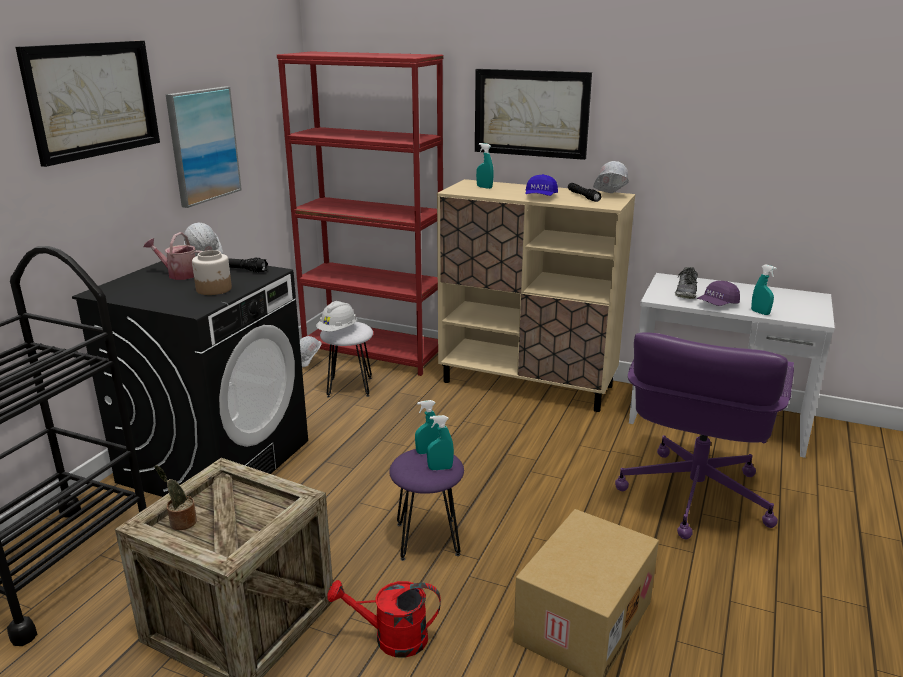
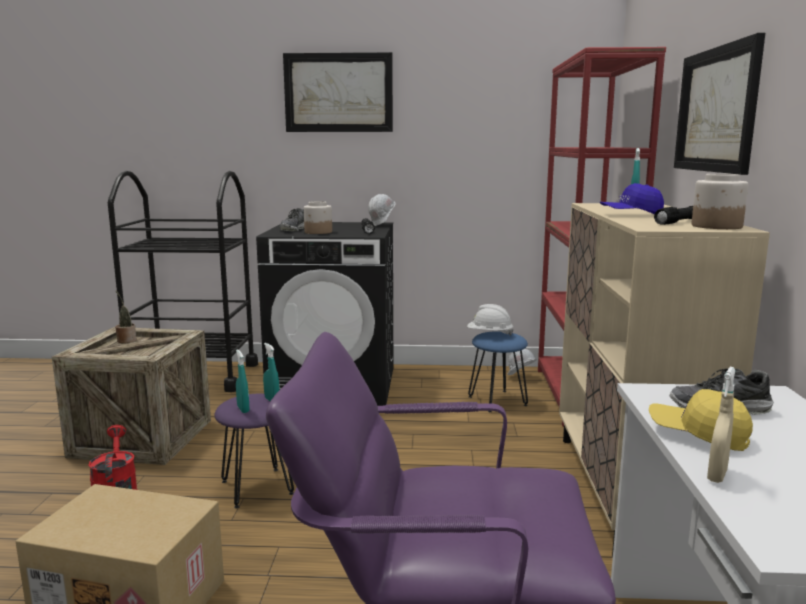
camera: 70 degrees right, 10 degrees down
(168, 297) = (295, 229): none -> shoe
(179, 274) = (343, 226): watering can -> none
(203, 145) = (446, 142): picture -> none
(349, 387) = (497, 401): white stool -> blue stool
(609, 196) = (716, 226): white hard hat -> jar
(717, 304) = (698, 435): purple cap -> yellow cap
(760, 312) = (717, 475): turquoise spray bottle -> beige spray bottle

